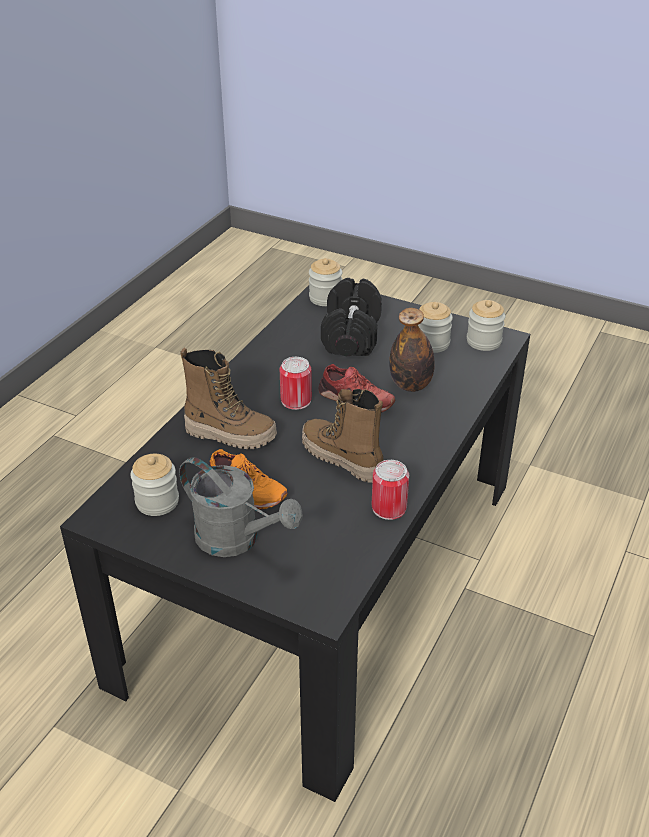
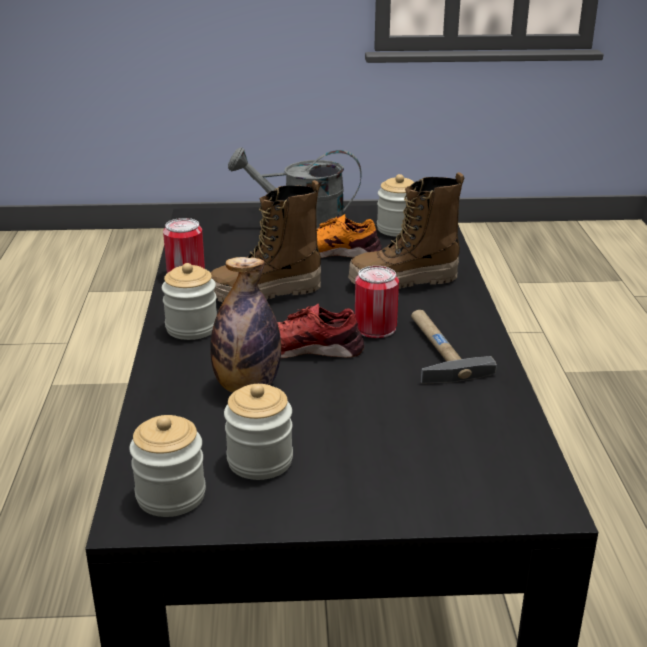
camera: 150 degrees right, 10 degrees down
(278, 372) = (436, 349): none -> hammer
(325, 298) = (520, 486): jar -> jar (192, 328)
(342, 459) = (265, 294): boot -> boot turned 150 degrees clockwise
(351, 335) = (401, 432): black dumbbell -> none

